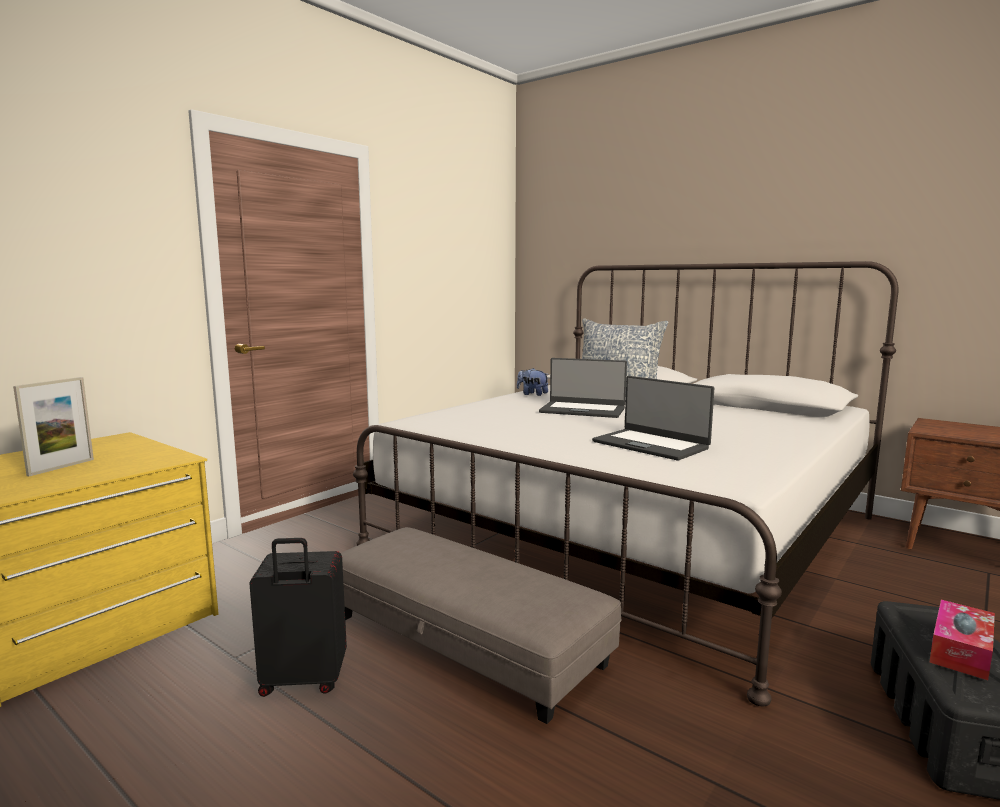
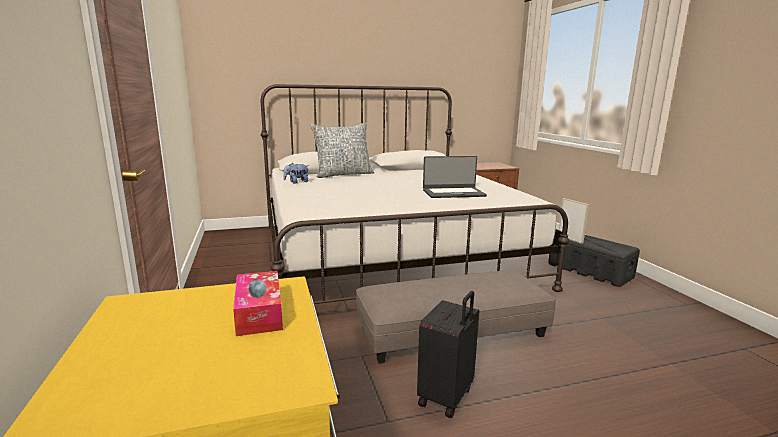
camera: 55 degrees left, 5 degrees up
(61, 467) = (219, 338): picture frame -> picture frame (570, 239)
(582, 410) = (361, 185): laptop -> none
(960, 650) = (593, 241): tissue box -> tissue box (259, 312)

